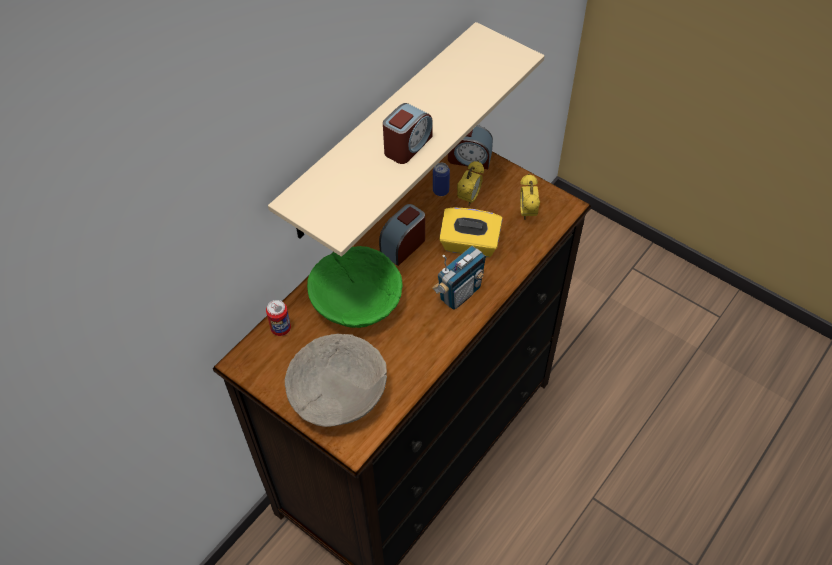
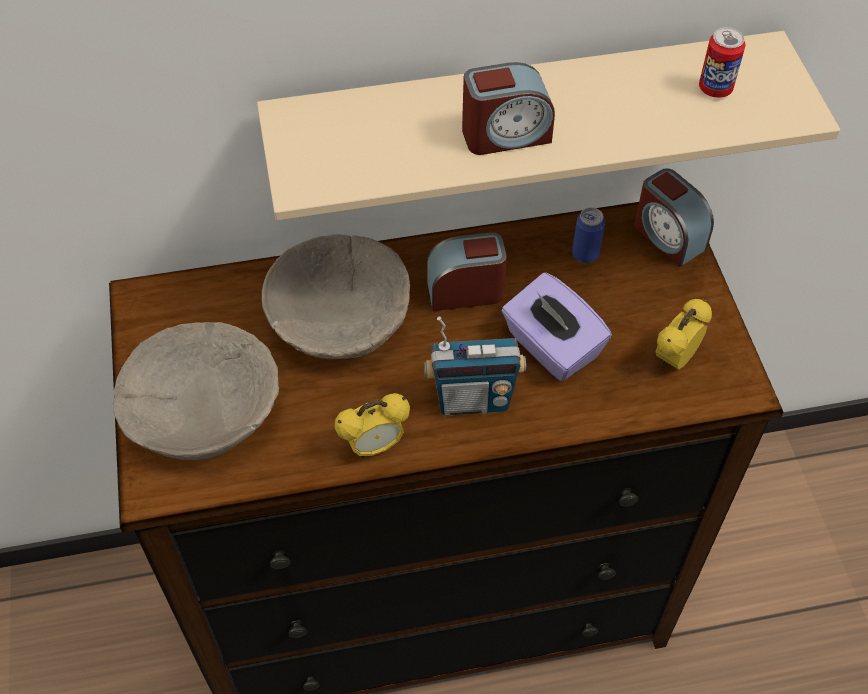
camera: 40 degrees right, 0 degrees up
(281, 328) = (222, 289): can -> can (715, 89)
(356, 300) = (339, 318): green bowl -> beige bowl
(469, 198) = (613, 288): alarm clock -> alarm clock (374, 446)
(469, 244) = (551, 347): yellow tissue box -> purple tissue box

